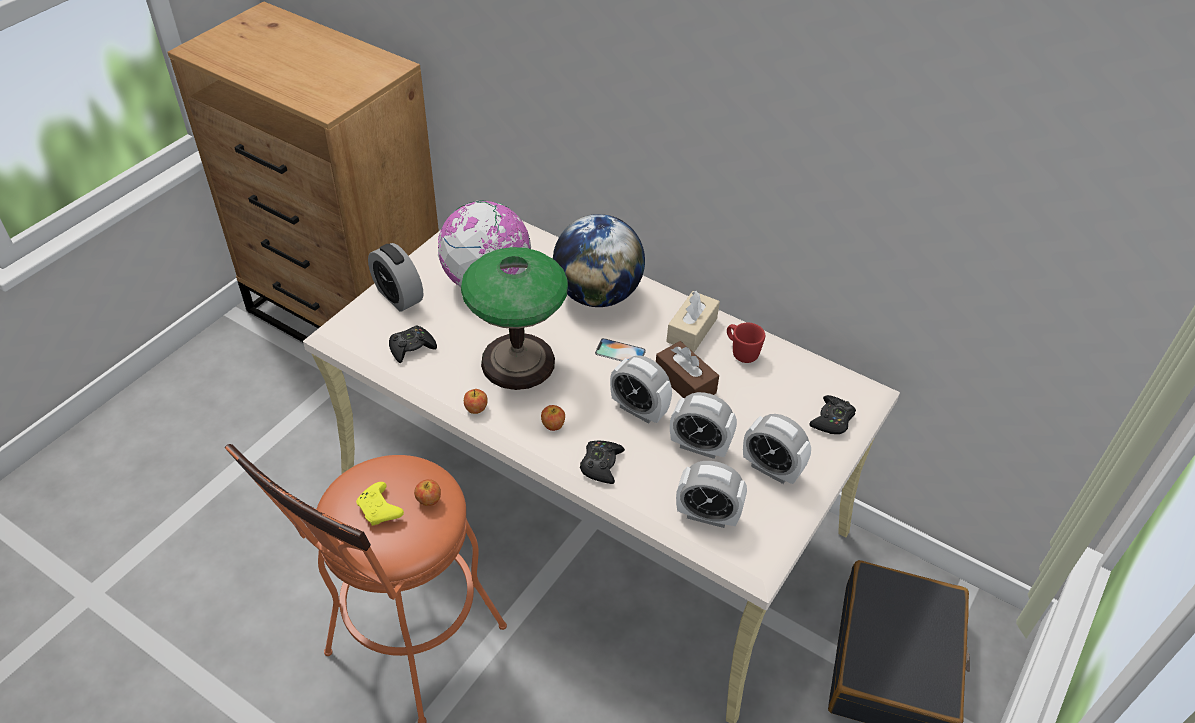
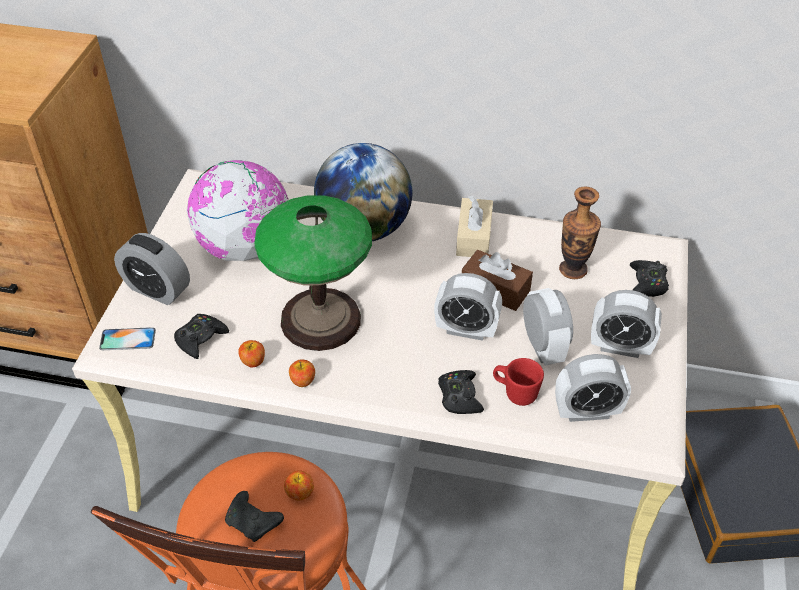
camera: 20 degrees left, 0 degrees up
(380, 510) = (253, 522): yellow game controller -> black game controller
(553, 425) = (390, 372): apple -> apple (253, 361)
(620, 352) = (417, 279): phone -> phone (127, 339)
(699, 446) = (543, 347): alarm clock -> alarm clock turned 105 degrees counterclockwise
(741, 352) = (531, 244): red mug -> red mug (515, 393)
(767, 386) = (573, 270): none -> vase

